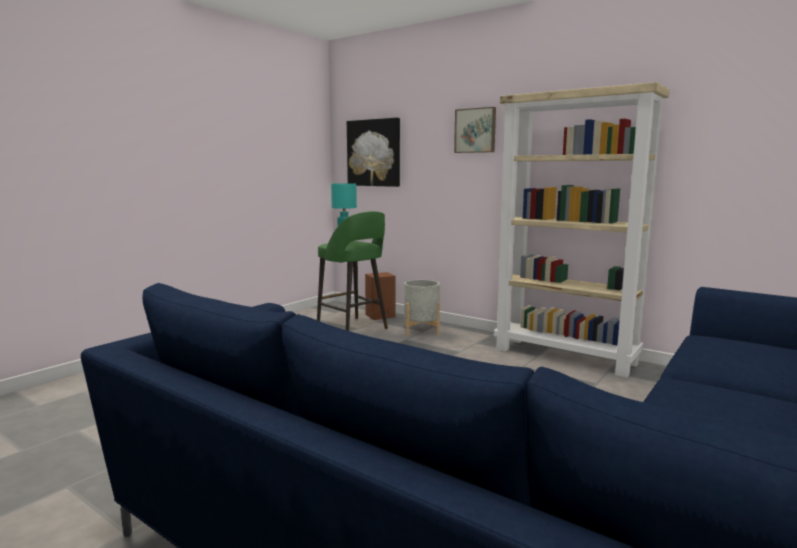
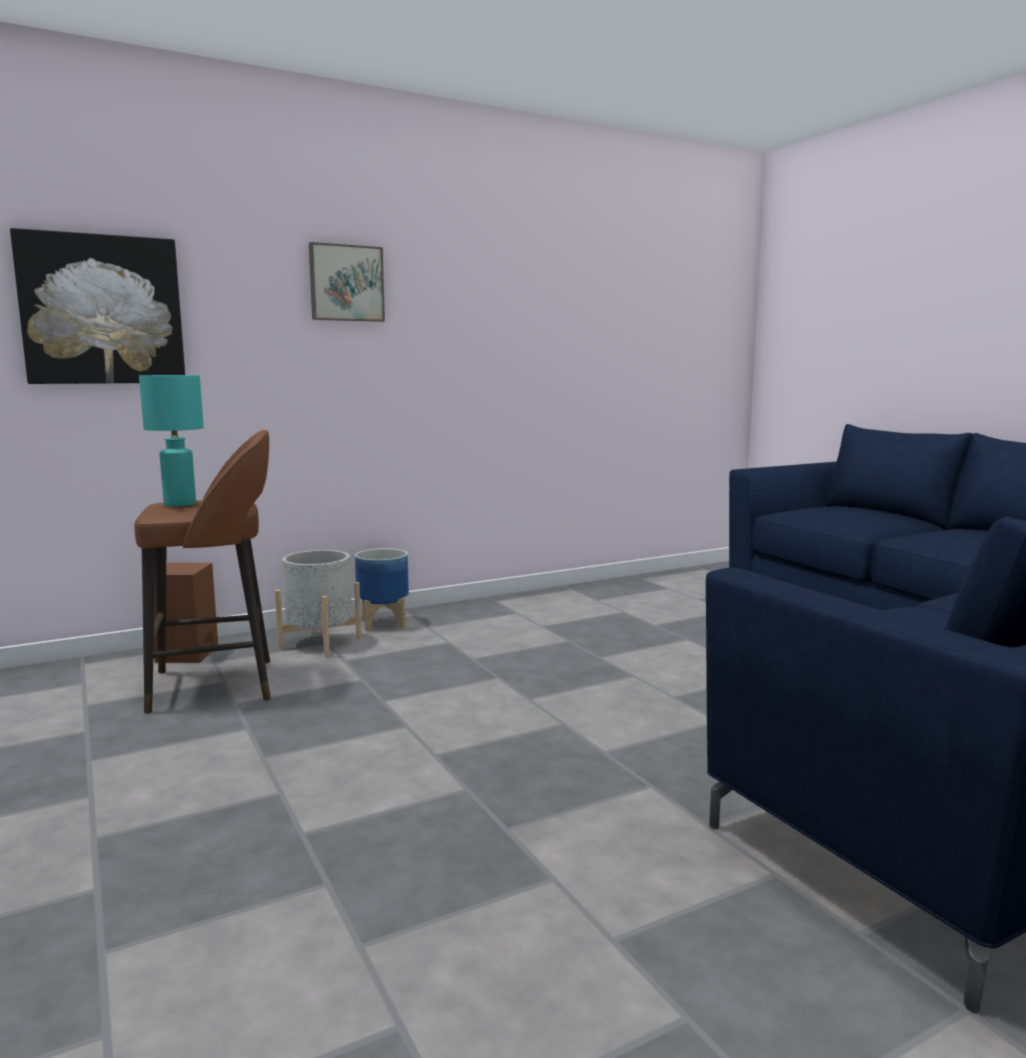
camera: 65 degrees left, 0 degrees up
(353, 328) = (217, 685): green stool -> brown stool
(465, 334) = (382, 624): none -> planter
(566, 356) = (534, 602): beige bookcase -> none

